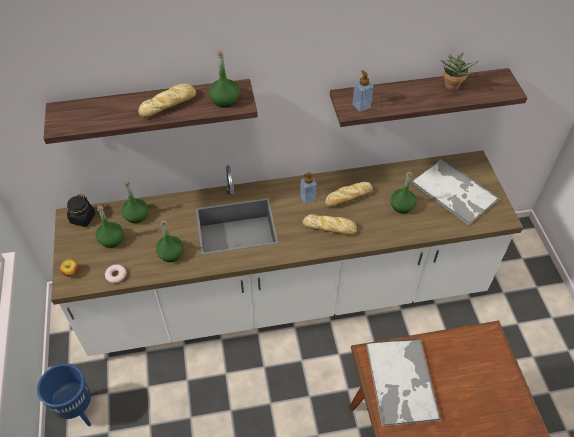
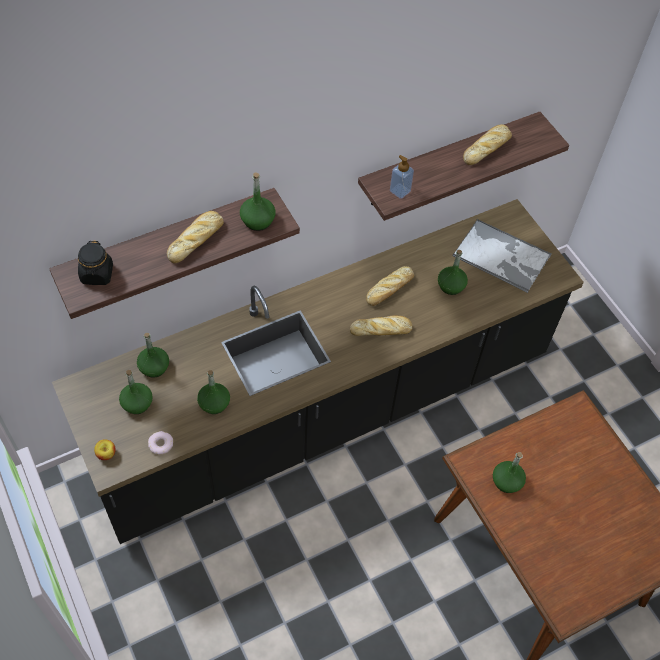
camera: 20 degrees left, 5 degrees up
(78, 410) = (129, 609): blue planter -> none
(82, 218) = (90, 386): black jar -> black jar (97, 274)
(287, 295) = (324, 411): white counter -> black counter
(308, 198) = (344, 299): soap dispenser -> none
(401, 382) = (507, 481): tray -> green bottle
(451, 87) = (487, 148): potted plant -> bread

